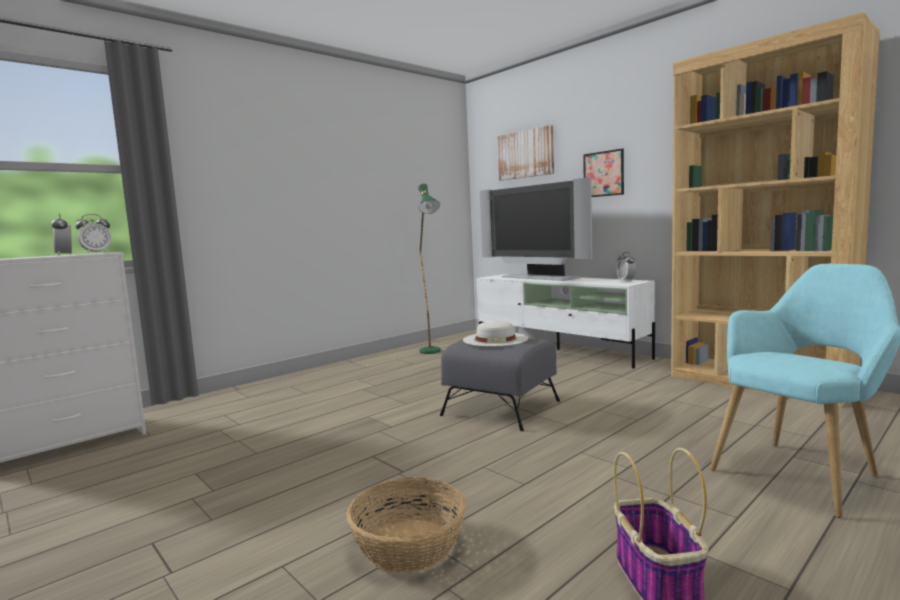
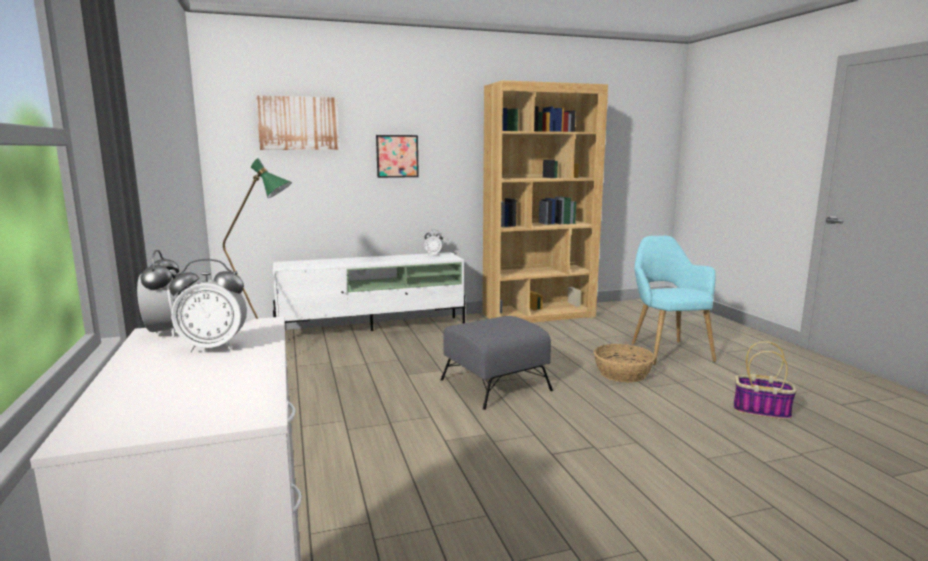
camera: 65 degrees left, 5 degrees up
(408, 545) = (712, 465): basket -> basket (623, 374)
(495, 339) = (492, 324): white hat -> none
(538, 277) = (344, 261): television -> none

